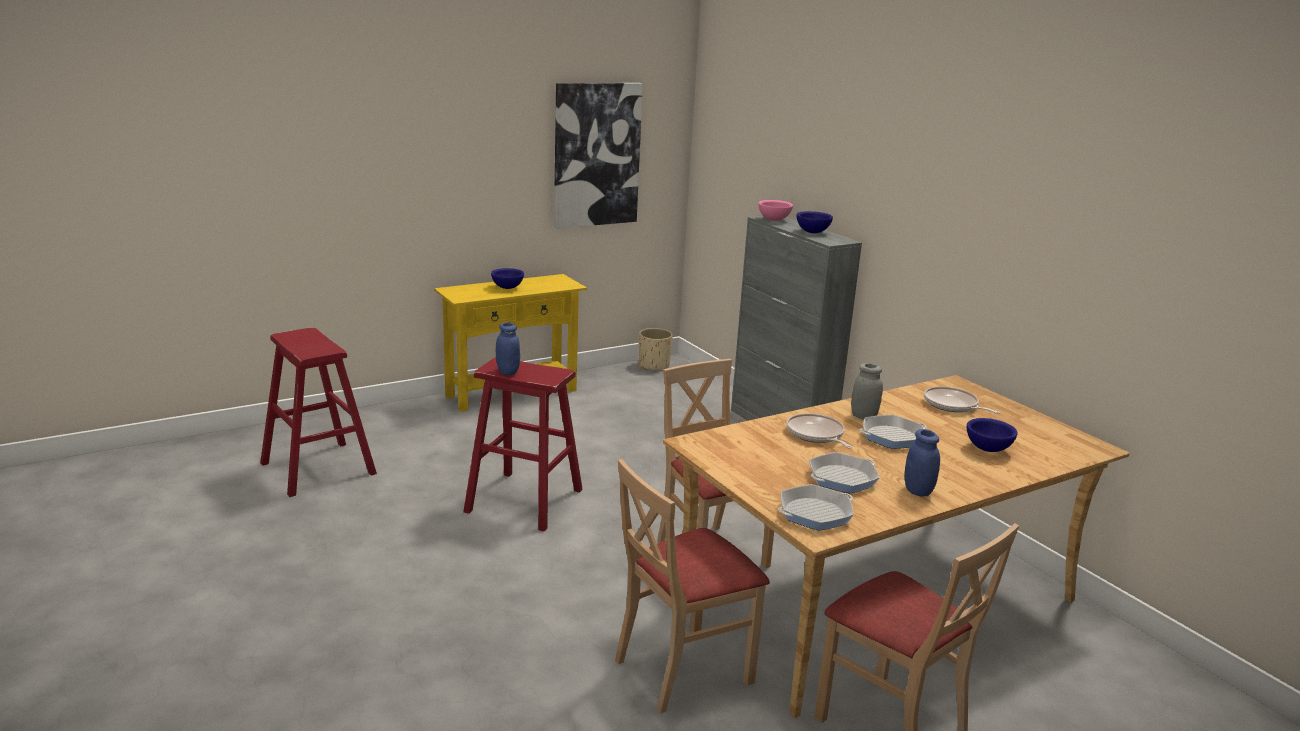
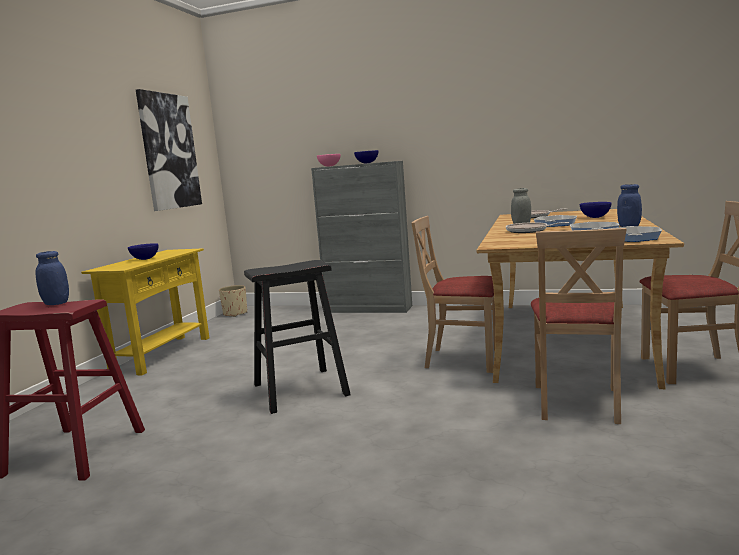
camera: 40 degrees left, 10 degrees down
(507, 372) = (277, 270): blue jar -> blue jar (56, 303)
(524, 500) = (300, 389): red stool -> black stool

